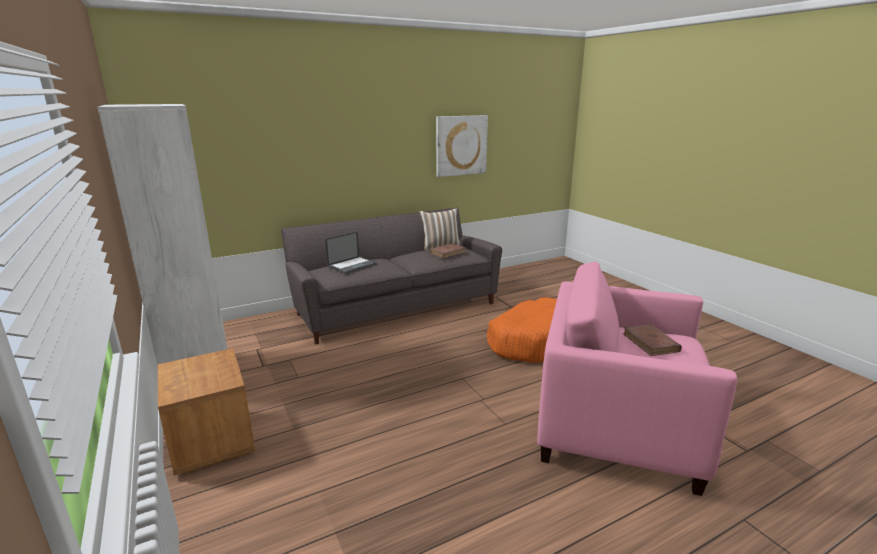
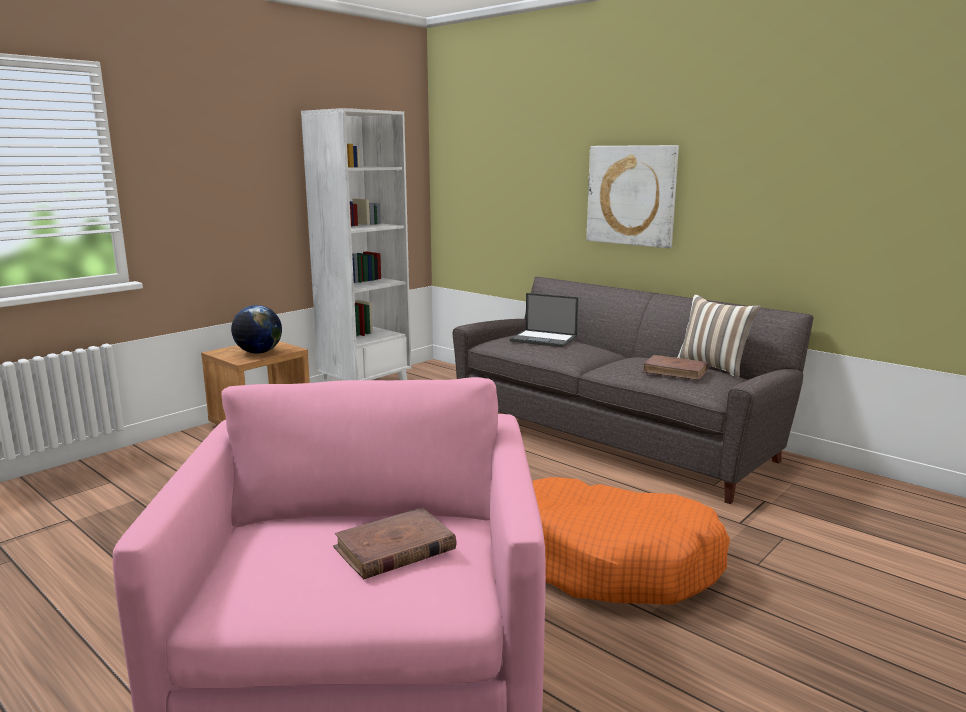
camera: 70 degrees right, 5 degrees down
(211, 372) = (258, 352): none -> globe
(461, 145) = (845, 192): picture -> picture (631, 195)

